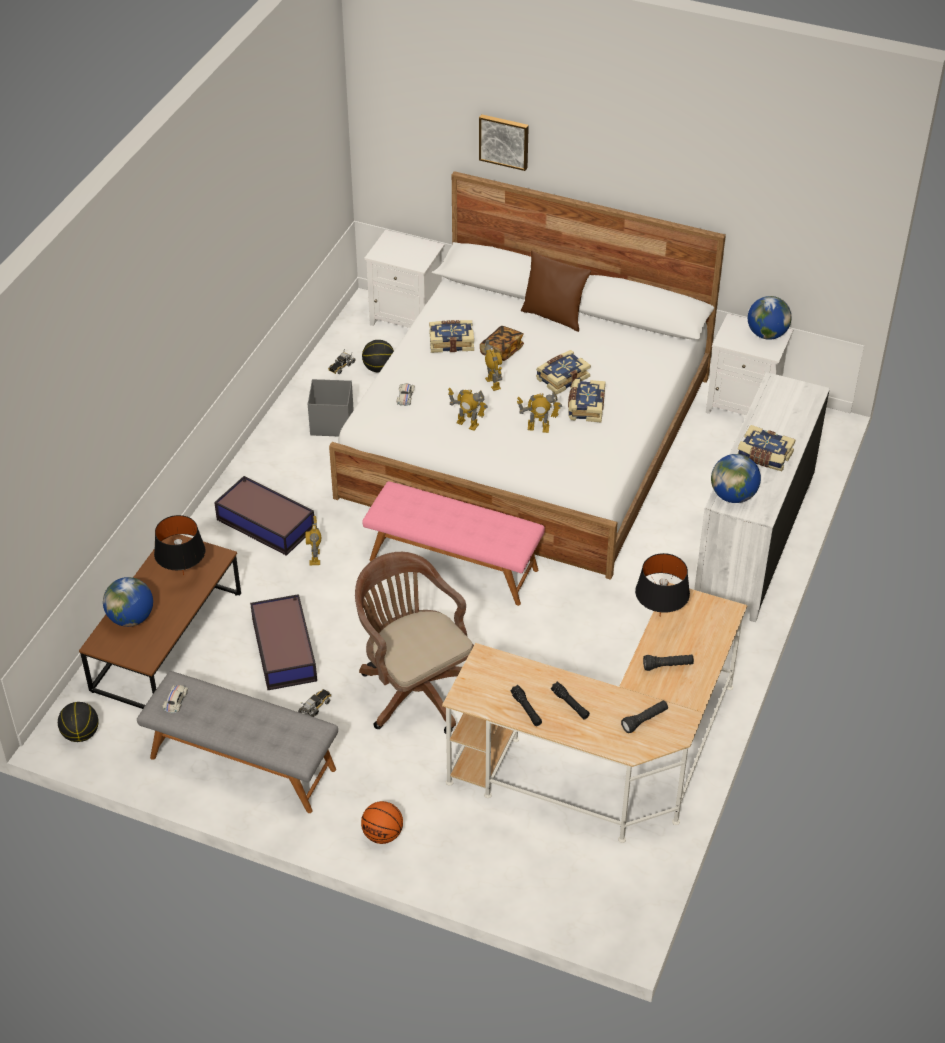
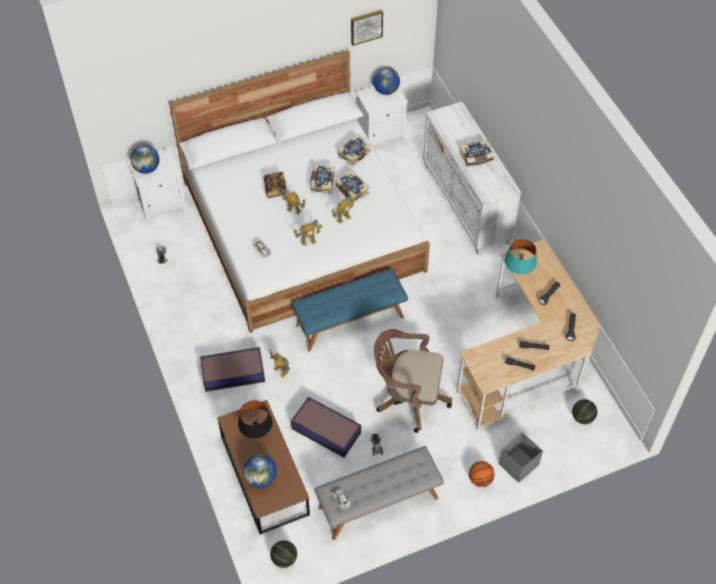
camera: 45 degrees left, 10 degrees up
(331, 423) = (197, 292): grey storage box -> grey storage box (518, 464)
(379, 368) = (183, 243): basketball -> basketball (582, 417)
(451, 342) = (244, 202): book -> book (354, 154)
(454, 564) = (349, 320): pink bench -> blue bench
(504, 141) = (199, 67): picture -> picture (366, 26)
(554, 316) = (275, 151): brown pillow -> none
(660, 616) = (518, 273): black table lamp -> turquoise table lamp
(733, 496) = (487, 188): globe -> globe (147, 168)

